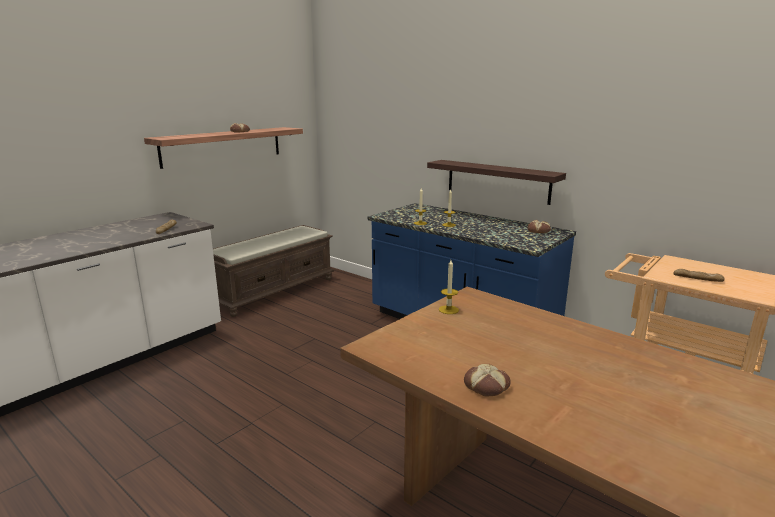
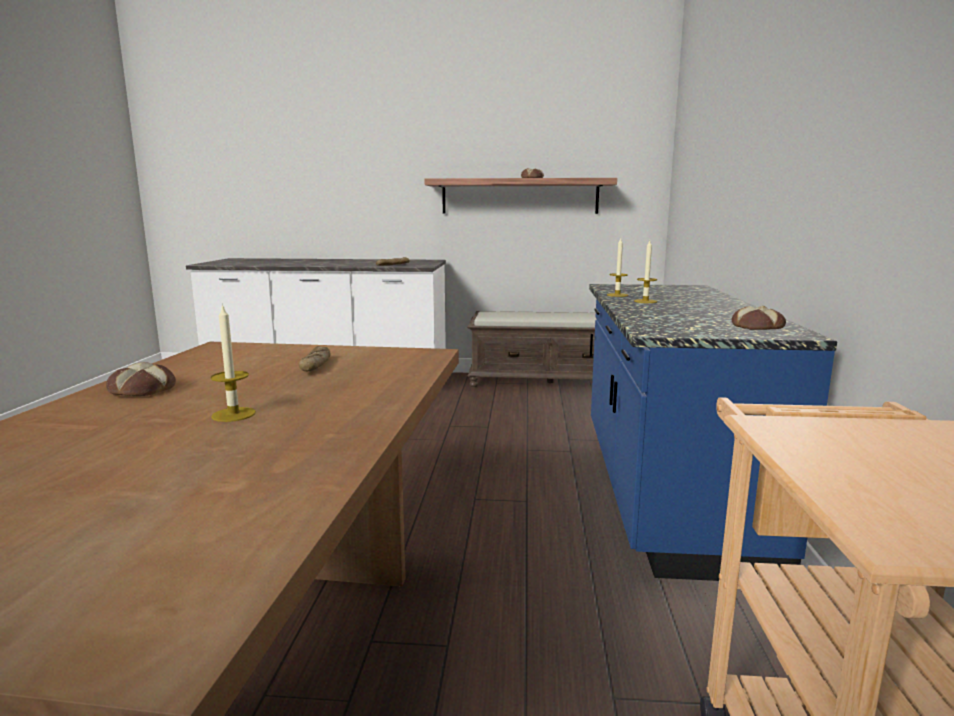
camera: 55 degrees right, 5 degrees down
(448, 310) = (359, 353): candle -> candle (233, 414)
(497, 181) = (775, 241): shelf -> none
(697, 279) = (848, 458): bread -> bread (315, 365)

